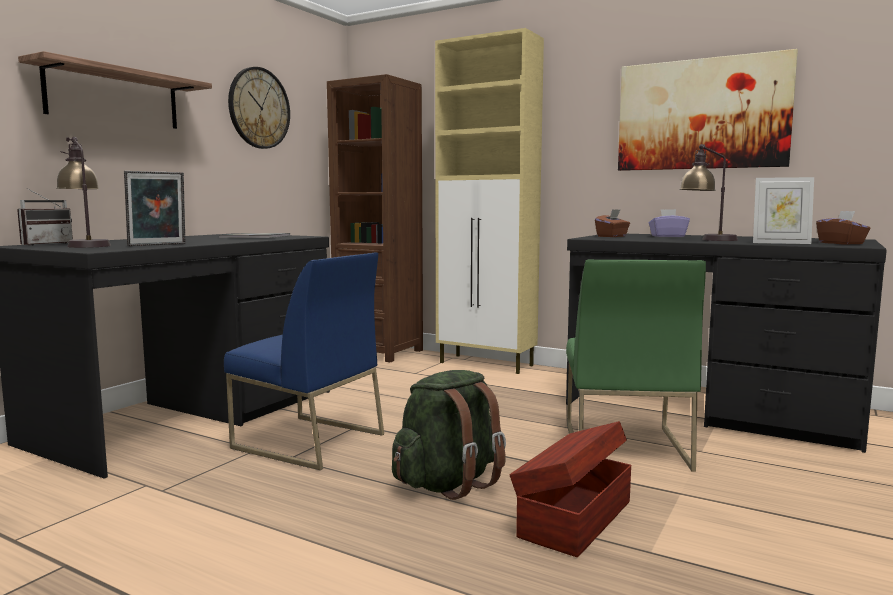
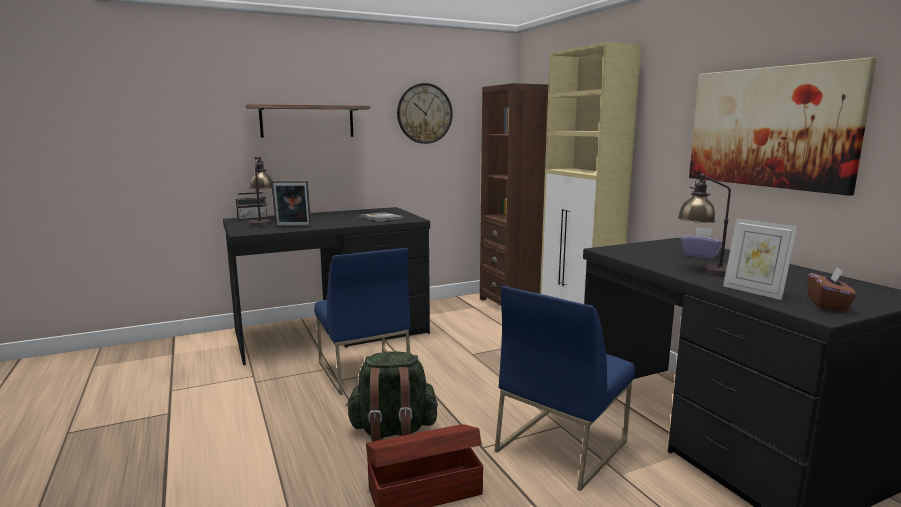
camera: 35 degrees right, 5 degrees up
(612, 236) = (642, 248): brown tissue box -> none
(623, 446) = (561, 445): green chair -> blue chair

